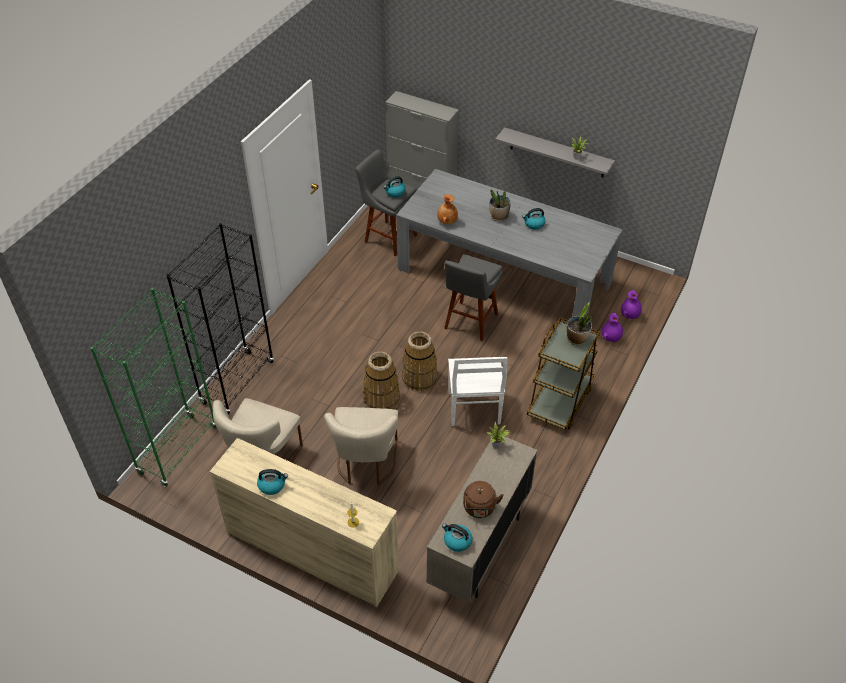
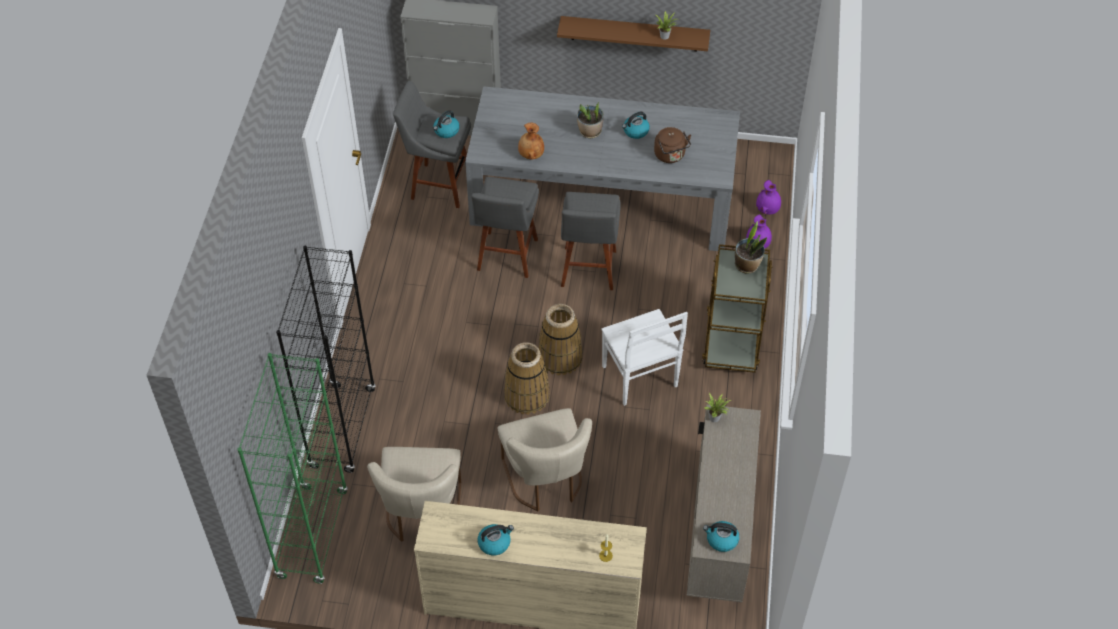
camera: 20 degrees left, 5 degrees up
(414, 298) = (506, 257): none -> grey stool
(479, 509) = (729, 496): brown kettle -> brown kettle (670, 156)
(557, 153) = (634, 33): grey shelf -> brown shelf

